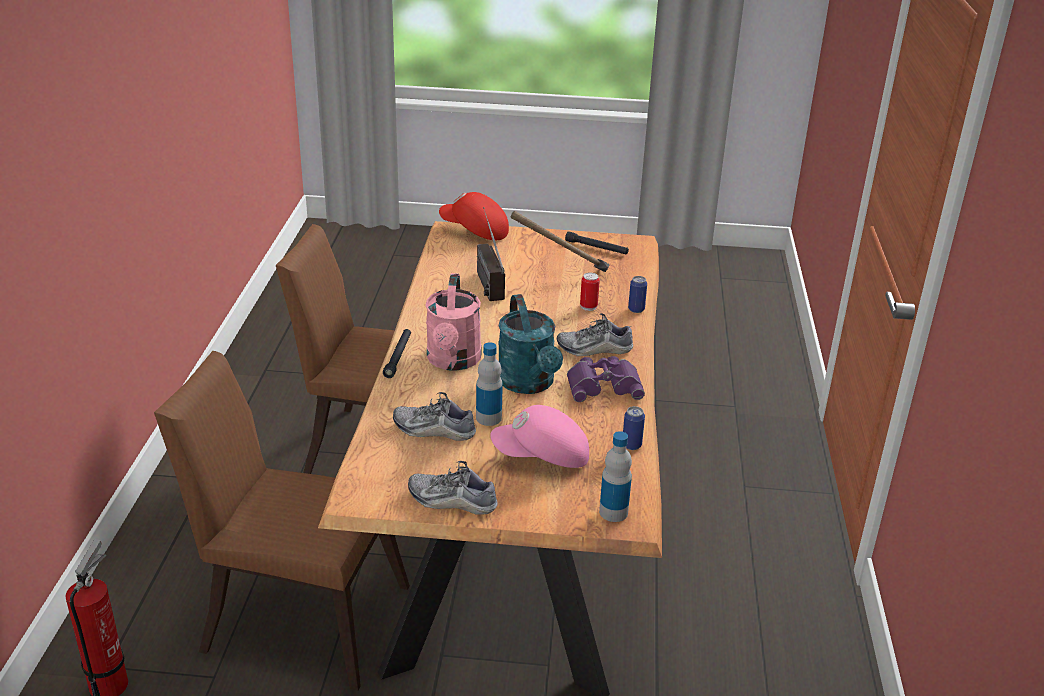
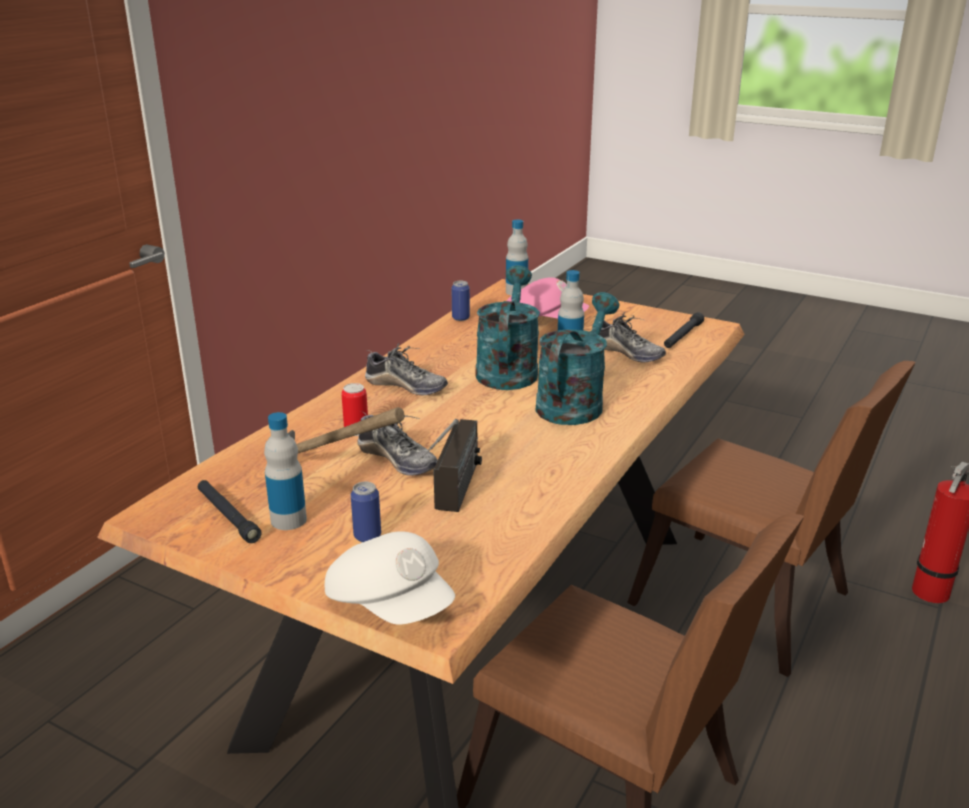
camera: 155 degrees left, 5 degrees down
(398, 357) = (636, 418): black flashlight -> black flashlight (683, 336)
(452, 501) = (634, 314): shoe -> shoe (397, 459)
(453, 361) = (574, 402): pink watering can -> turquoise watering can
(474, 231) = (392, 604): red cap -> white cap
(563, 252) = (288, 520): none -> bottle
(603, 384) = (434, 357): purple binoculars -> none
(636, 309) = (304, 416): can -> can (367, 536)

